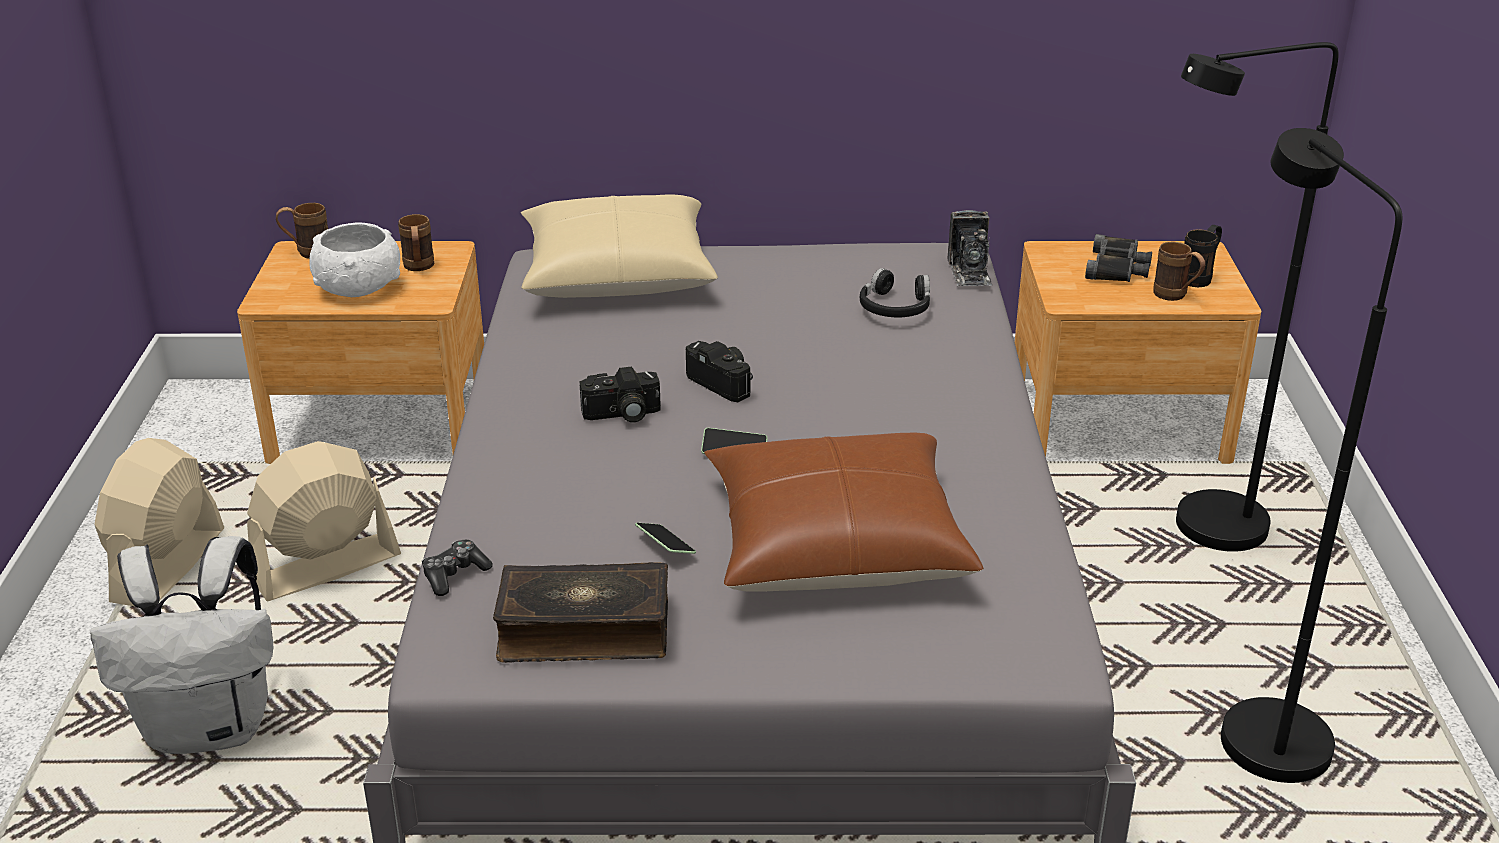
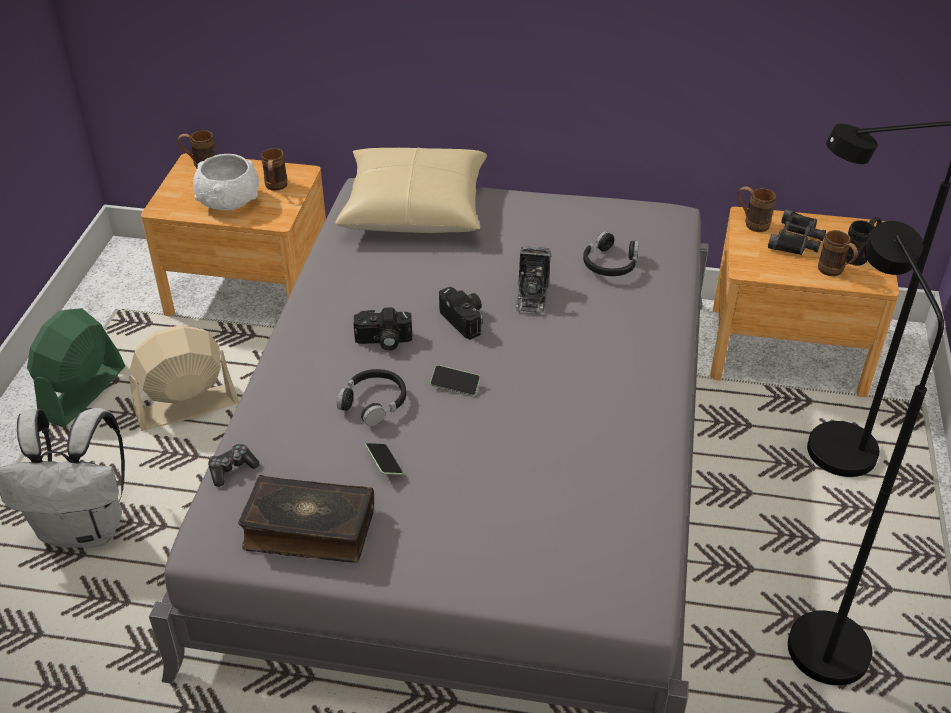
camera: 10 degrees right, 10 degrees up
(168, 567) = (82, 393): beige fan -> green fan
(630, 481) = (373, 402): none -> black headphones
(836, 543) = (508, 475): brown pillow -> none
(969, 272) = (677, 235): camera -> camera (531, 296)
(1055, 256) = (751, 223): none -> brown mug

